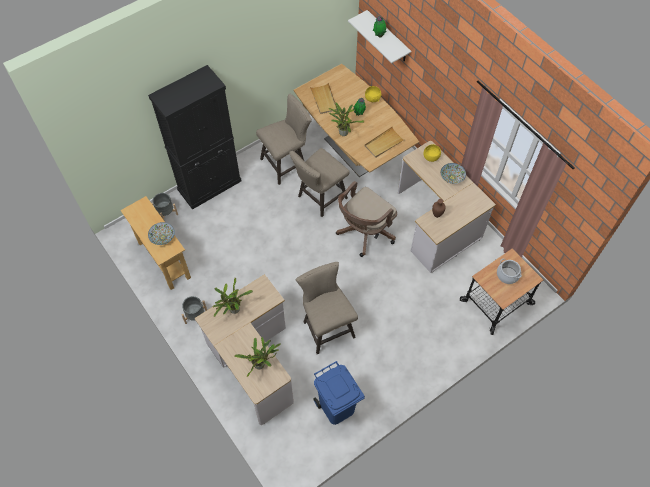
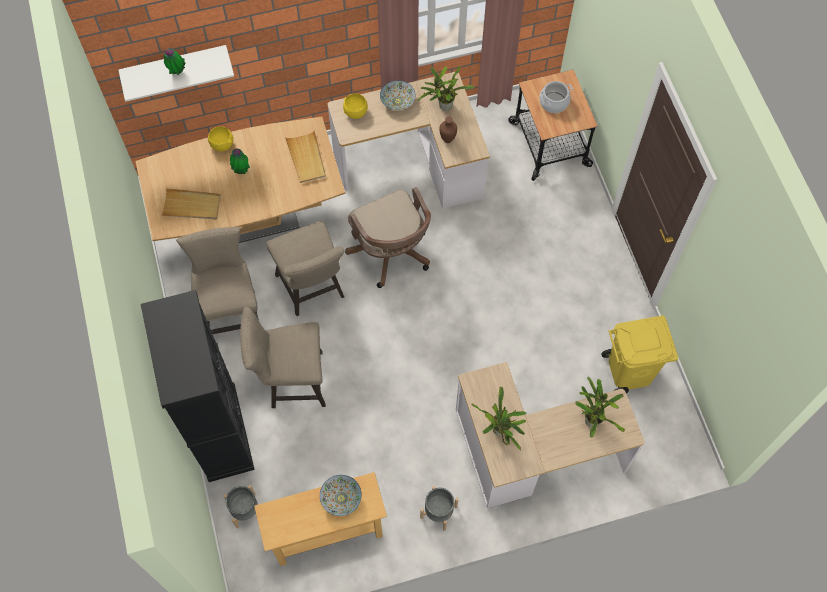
camera: 70 degrees left, 5 degrees up
(326, 326) = (514, 347): beige stool -> beige stool (291, 381)
(336, 407) = (629, 372): blue trash can -> yellow trash can
(343, 132) = (263, 201): potted plant -> potted plant (443, 106)

